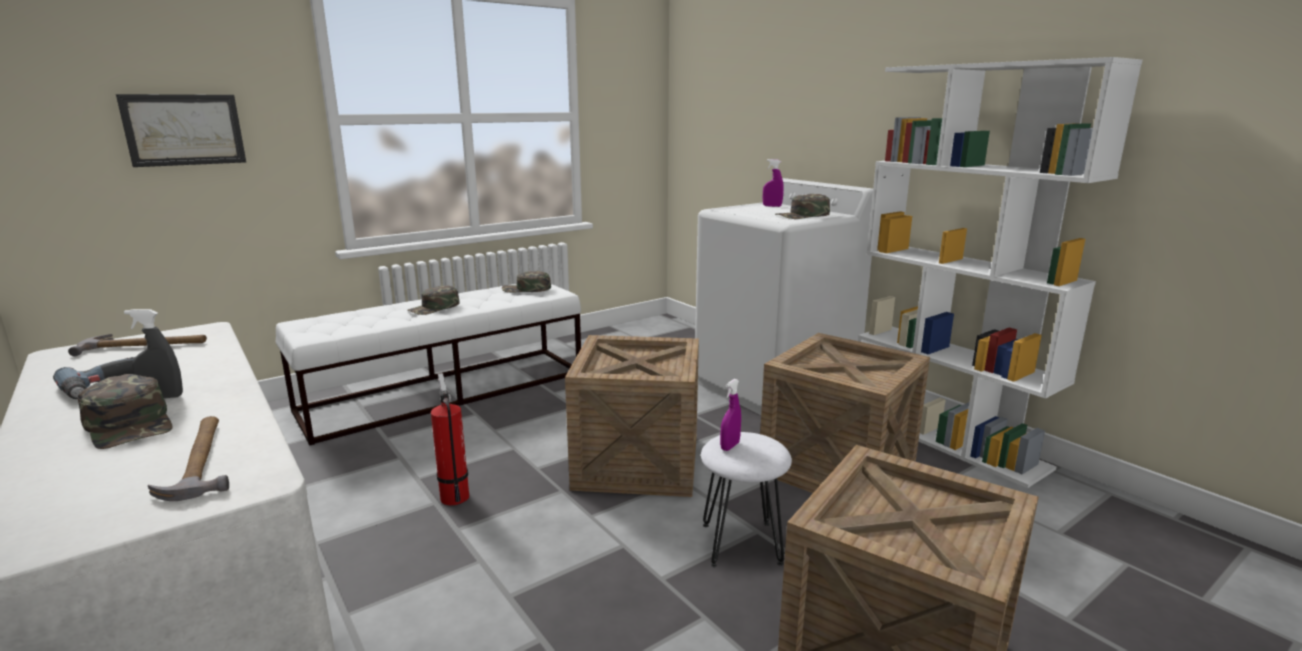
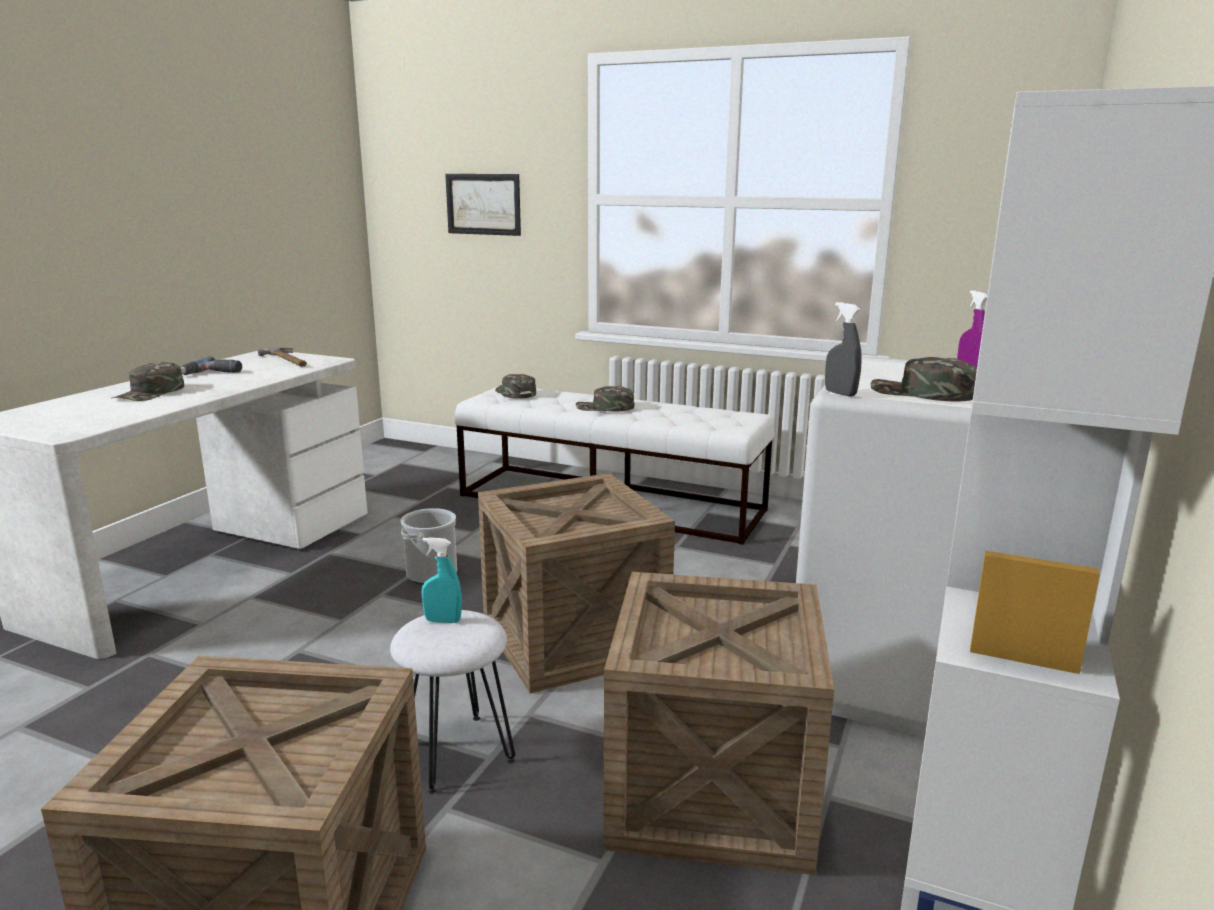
camera: 60 degrees right, 0 degrees up
(163, 397) = (197, 386): grey spray bottle -> grey spray bottle (840, 393)
(200, 460) = (99, 416): hammer -> none
(454, 495) = (432, 574): fire extinguisher -> bucket
(526, 289) = (720, 418): green cap -> green cap (515, 393)
(730, 446) = (443, 621): purple spray bottle -> turquoise spray bottle

